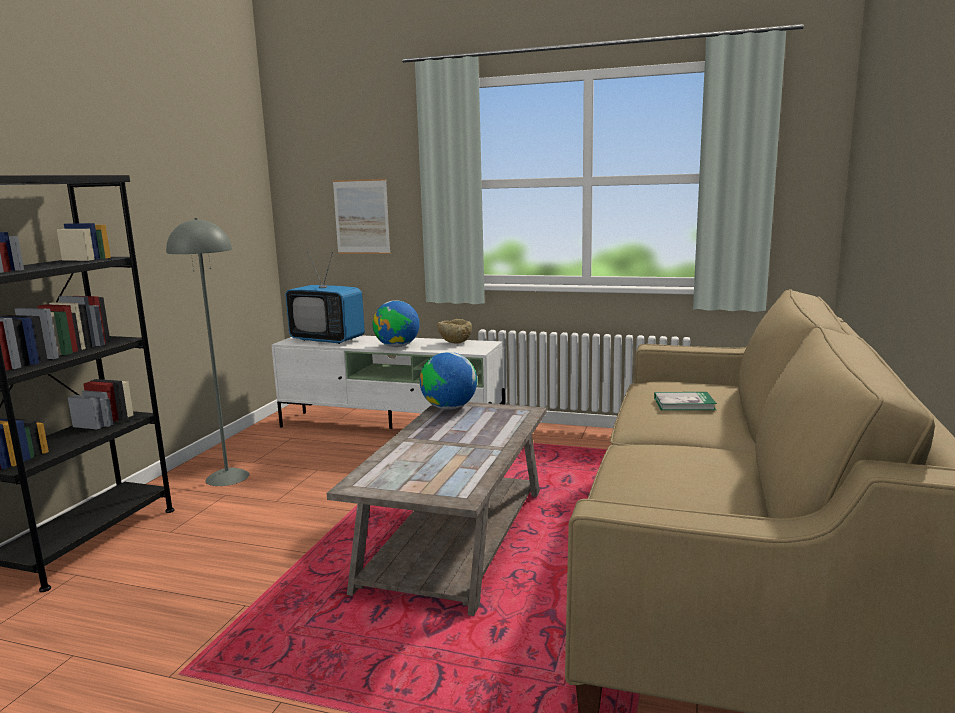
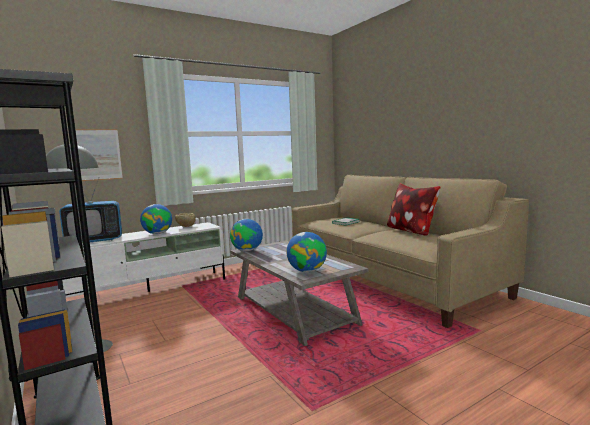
camera: 50 degrees left, 5 degrees down
(399, 474) = (307, 271): none -> globe
(723, 470) = (411, 231): none -> pillow

